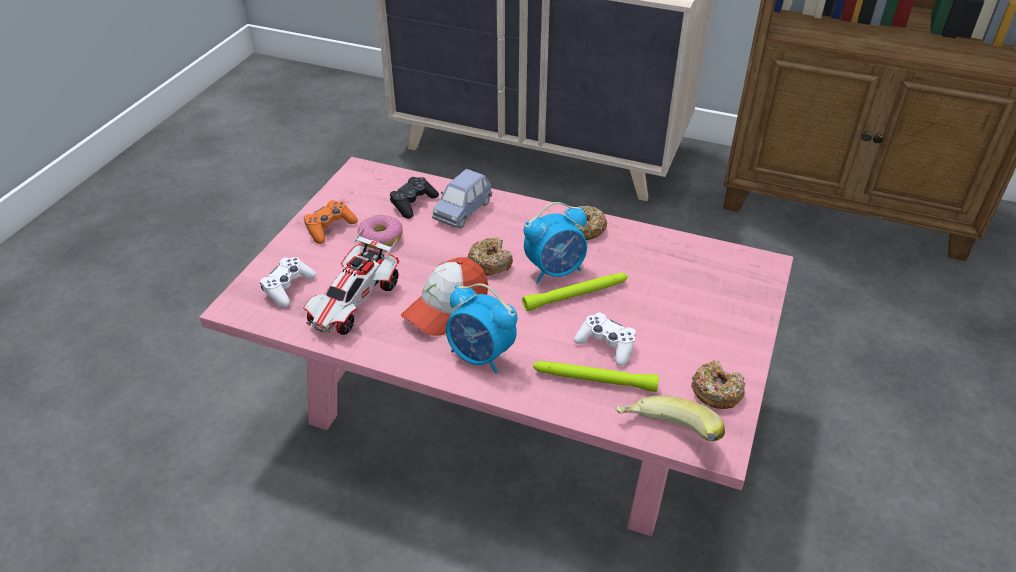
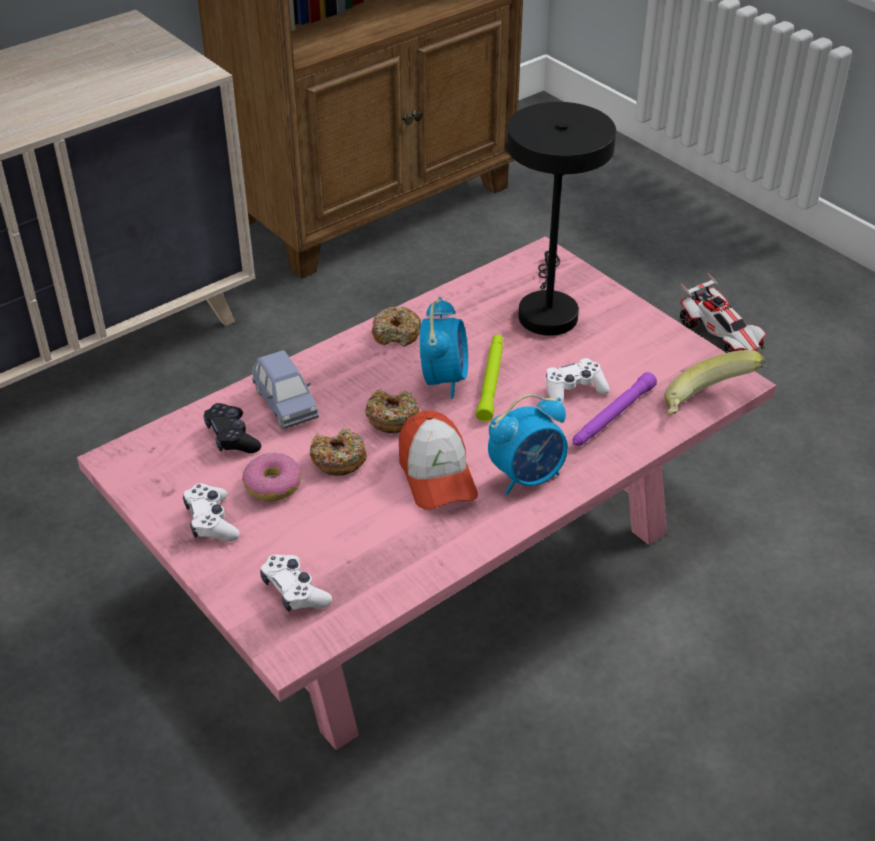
camera: 60 degrees left, 0 degrees up
(330, 228) = (211, 521): orange game controller -> white game controller
(354, 303) = (370, 542): toy car -> toy car (720, 336)
(594, 380) = (612, 416): green flashlight -> purple flashlight
(694, 293) = (547, 310): none -> black table lamp
(716, 391) = (674, 354): donut -> donut (338, 459)

